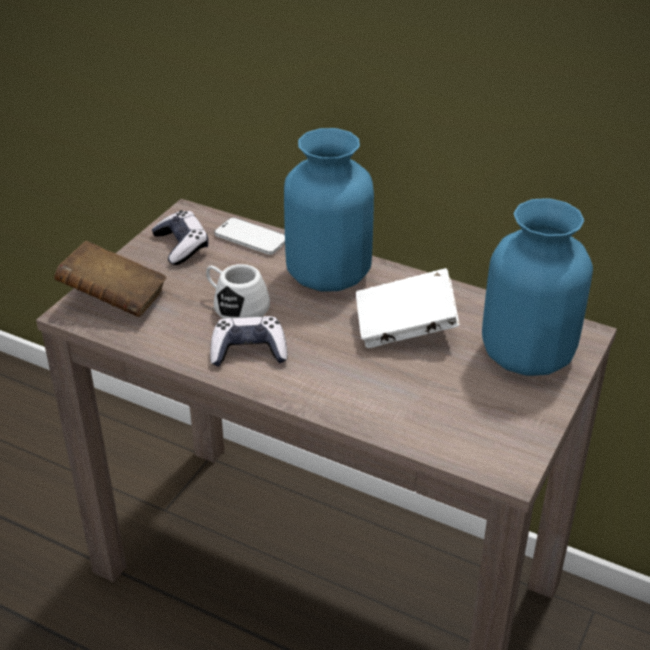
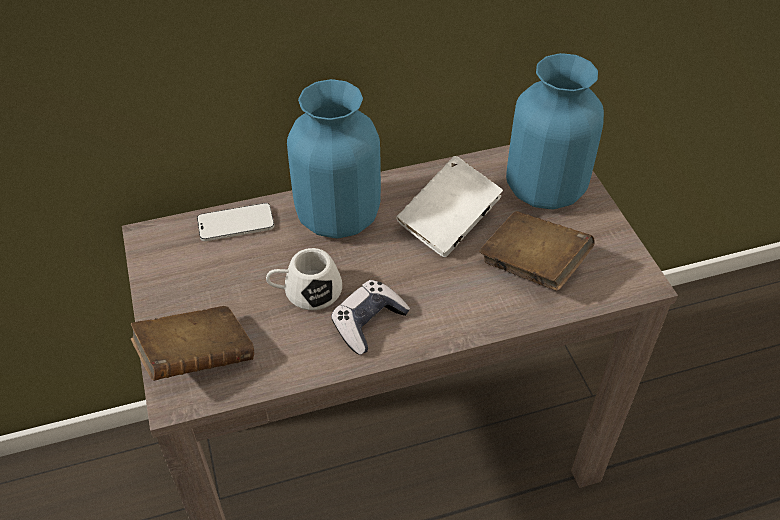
camera: 45 degrees left, 10 degrees up
(181, 246) = (186, 269): game controller -> none
(429, 398) = (532, 266): none -> brown book

